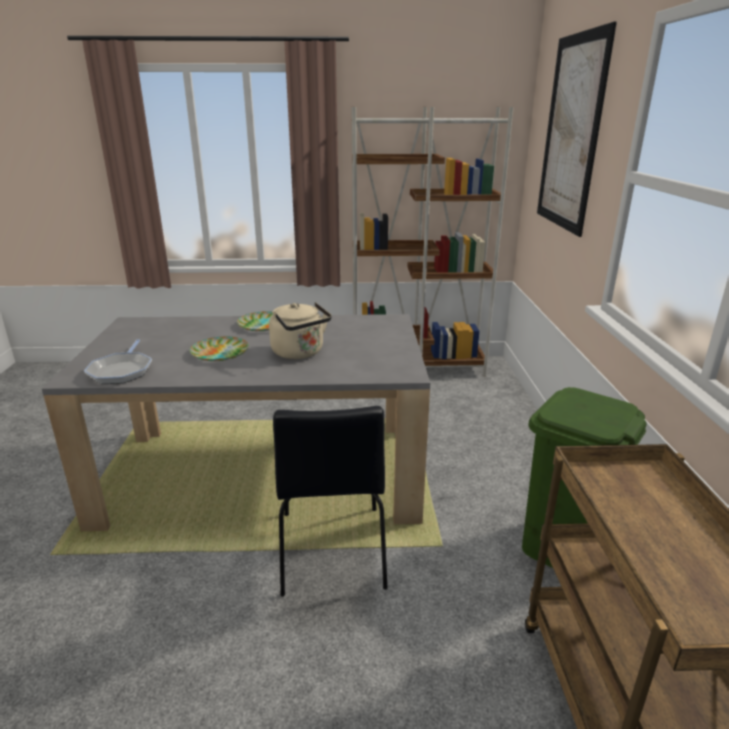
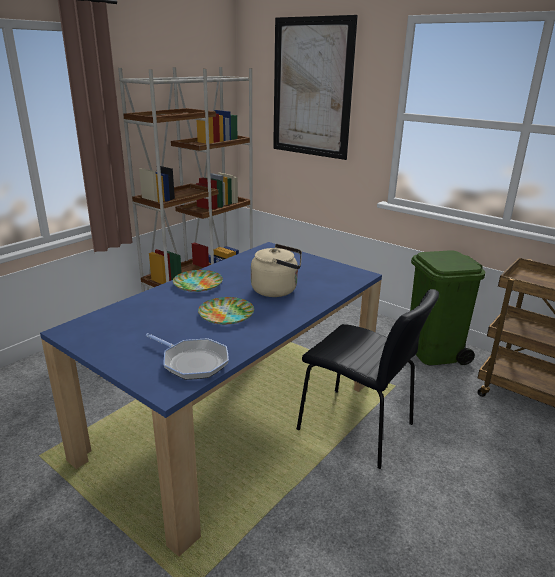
camera: 50 degrees left, 0 degrees up
(265, 473) = (235, 417): grey dining table -> blue dining table

